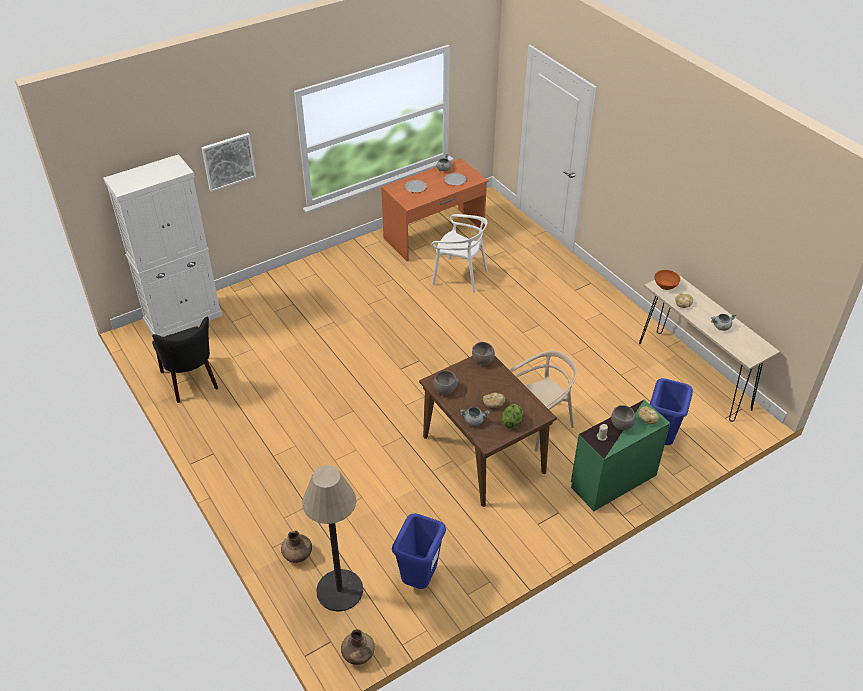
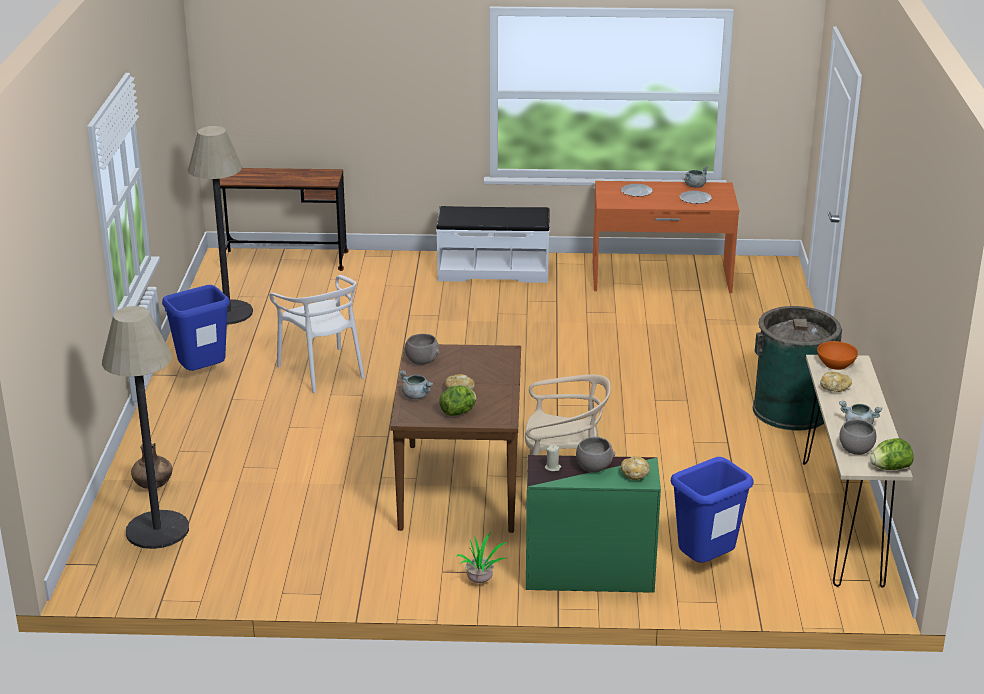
camera: 35 degrees right, 15 degrees down
(183, 318) = (284, 260): white cabinet -> brown desk
(191, 382) = (227, 313): black chair -> floor lamp
(228, 161) = (387, 73): picture -> none
(331, 270) = (493, 271): none -> white bench
(358, 655) = (108, 587): brown vase -> none
(419, 579) = (248, 558): blue trash can -> blue trash can (203, 374)
(459, 276) = (643, 324): white chair -> white chair (322, 370)
(482, 360) = (500, 352): grey bowl -> grey bowl (855, 449)
(564, 518) = (481, 580): none -> potted plant
(597, 307) = (791, 410): none -> green trash can
(765, 351) = (890, 468): none -> lettuce

